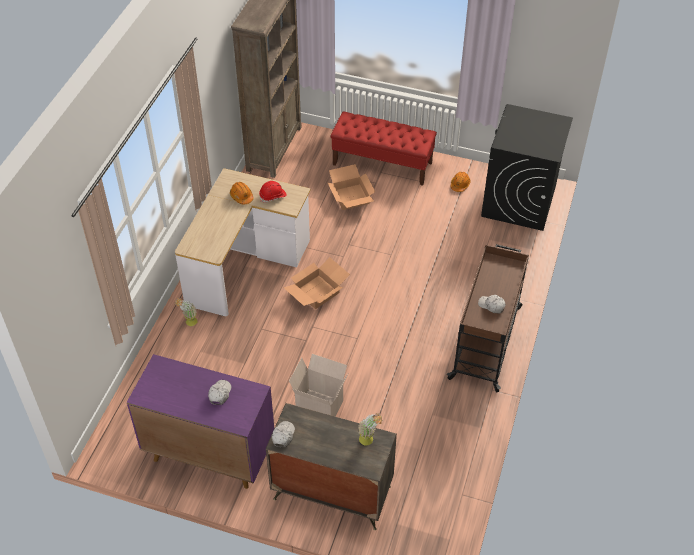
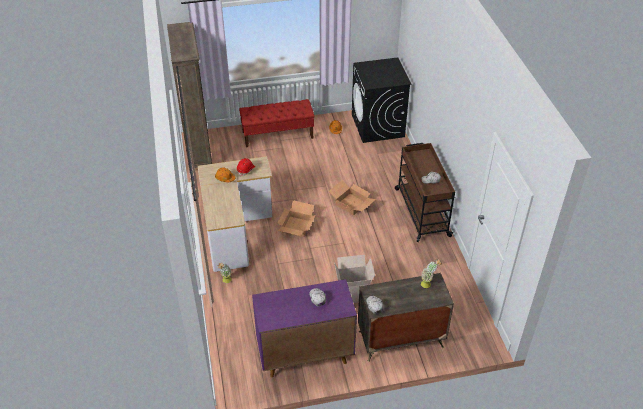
camera: 30 degrees left, 5 degrees down
(351, 197) = (273, 162): cardboard box -> cardboard box (352, 204)

